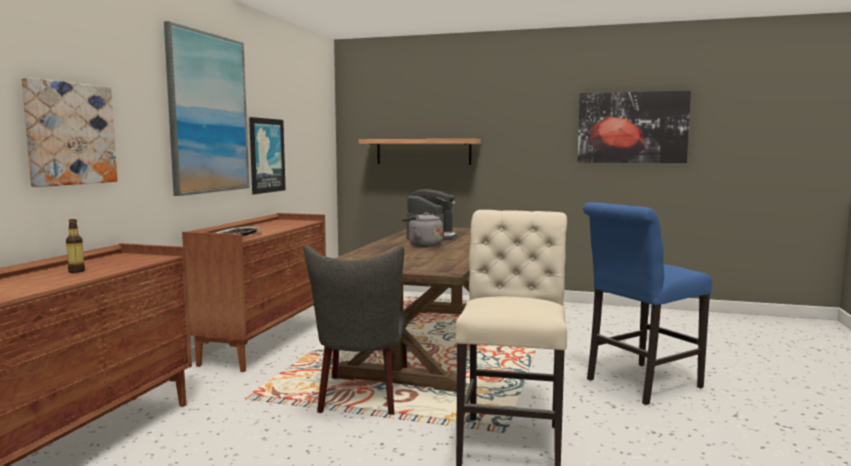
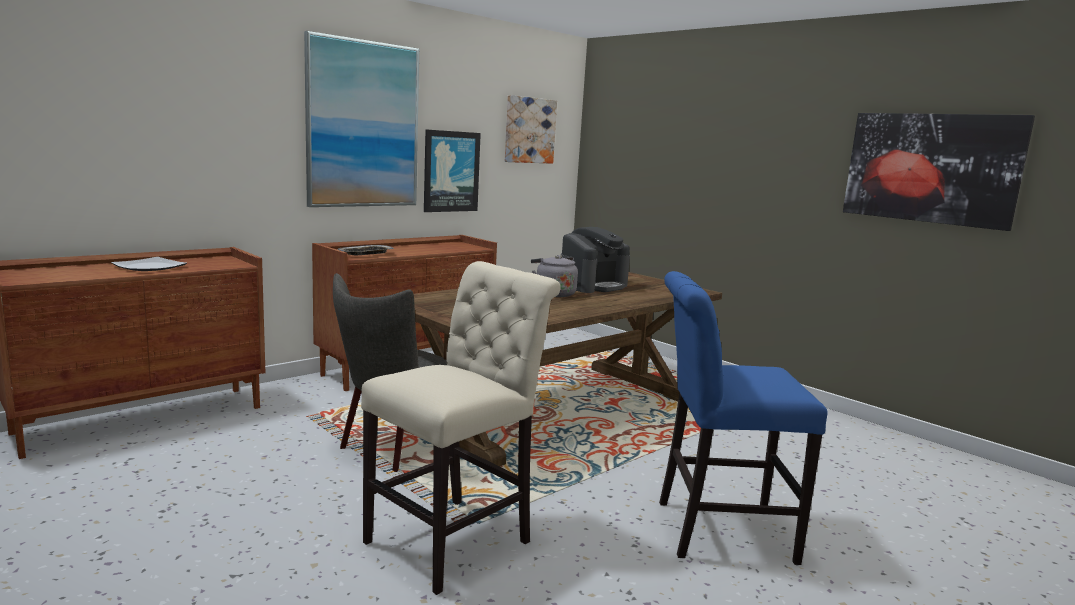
camera: 30 degrees right, 5 degrees up
(70, 134) = (178, 142): picture -> picture (529, 130)
(76, 271) = (149, 267): bottle -> plate
(423, 151) = (662, 179): shelf -> none

